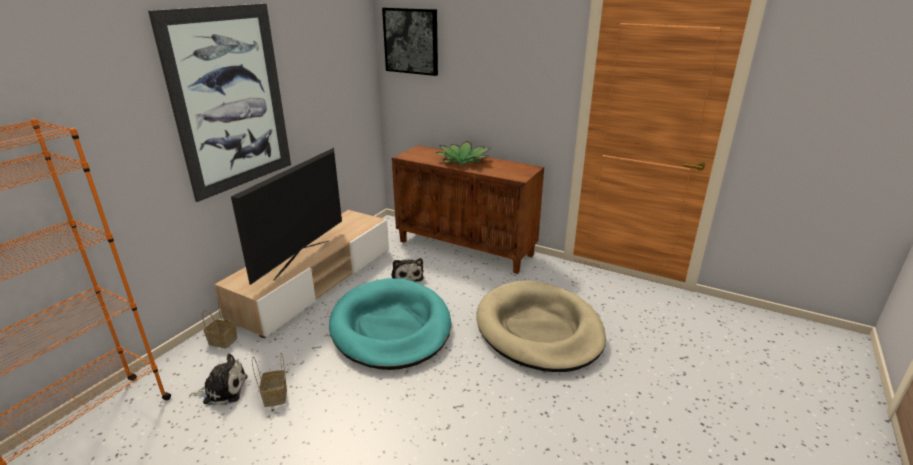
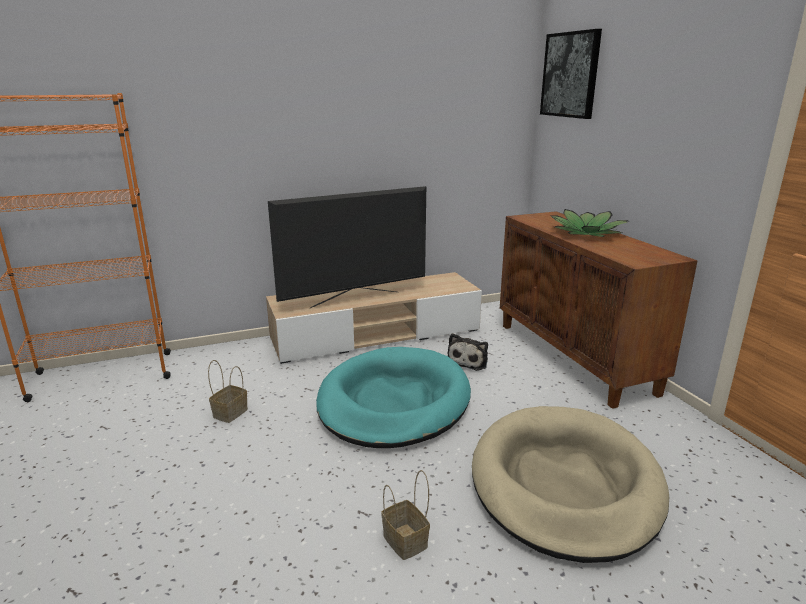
camera: 40 degrees right, 5 degrees down
(223, 389) = (205, 389): plush toy -> none
(224, 341) = (251, 353): basket -> basket (406, 542)
(230, 100) = (320, 114): picture -> none

